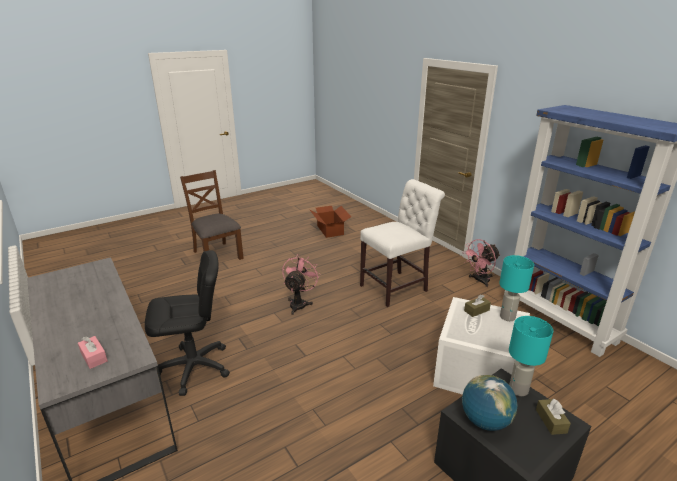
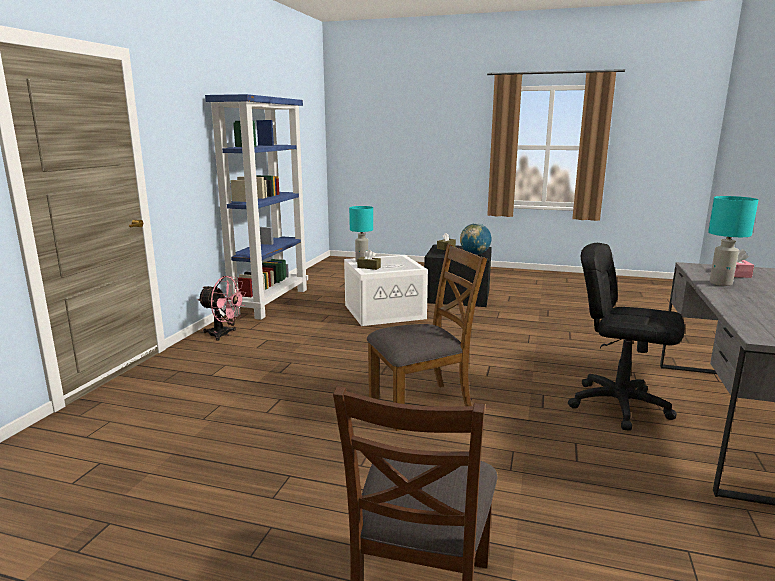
camera: 130 degrees left, 10 degrees down
(299, 303) = (421, 404): pink fan -> brown chair
(330, 230) = (110, 497): cardboard box -> none
(397, 287) = (295, 365): white chair -> none
(518, 390) = (436, 253): turquoise table lamp -> turquoise table lamp (721, 283)

